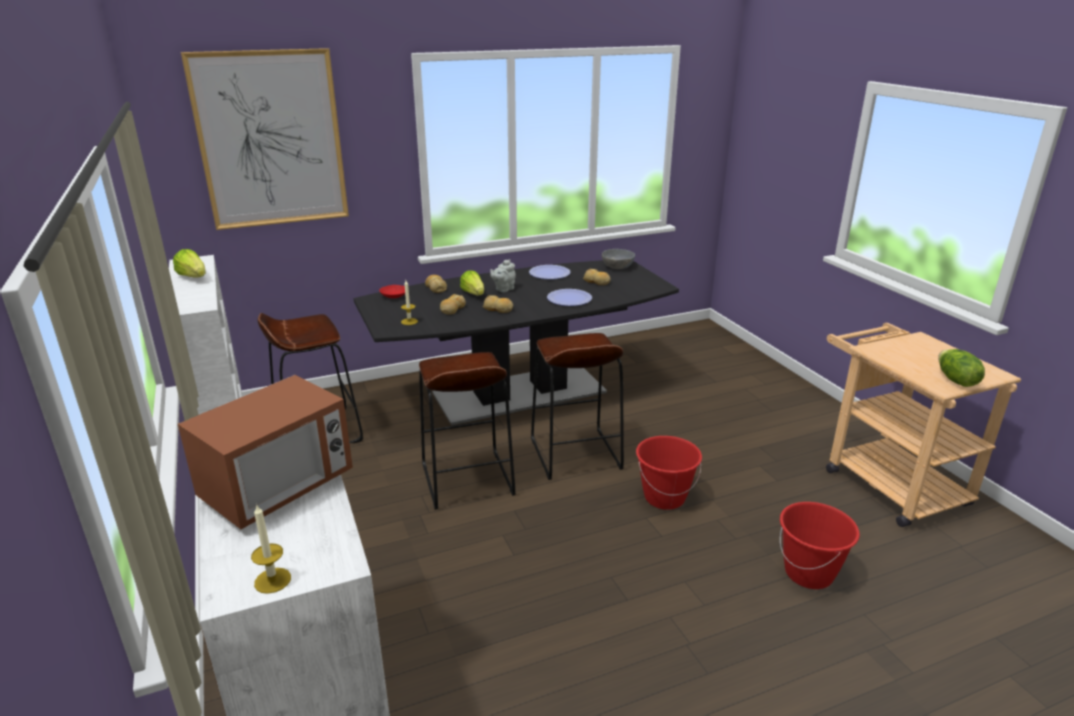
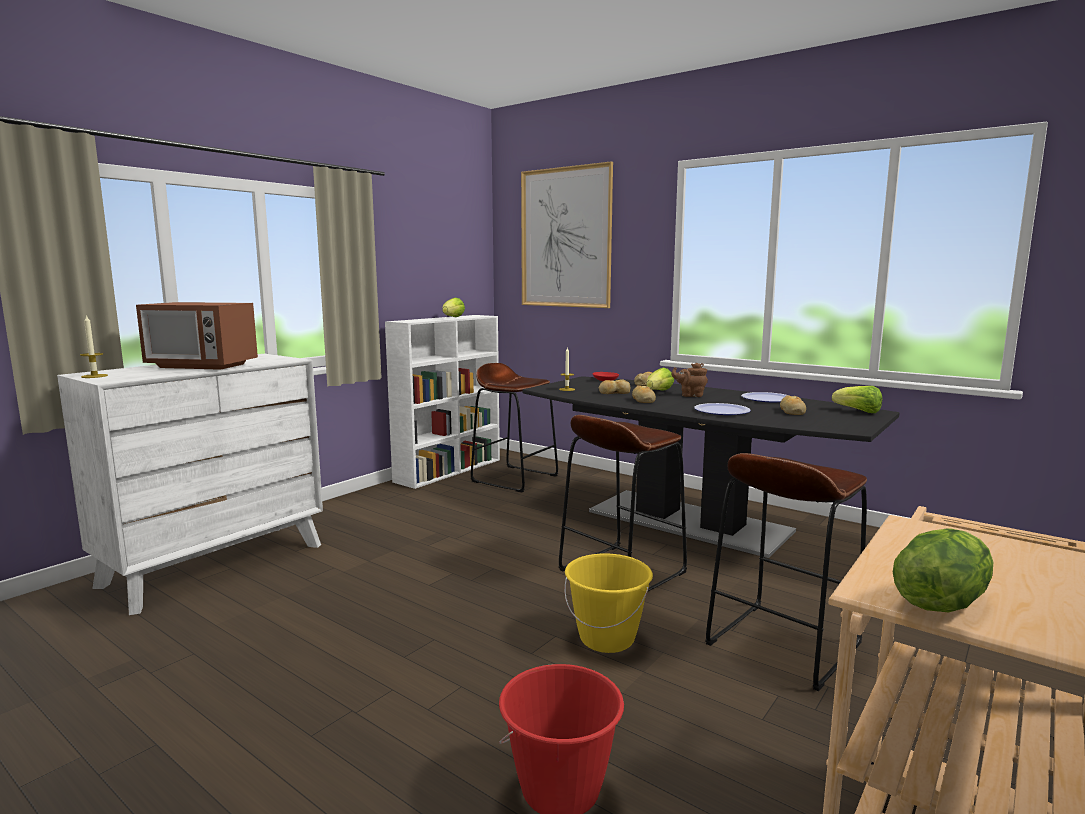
camera: 60 degrees right, 15 degrees down
(467, 480) = (516, 539): brown stool -> brown stool (782, 643)
(503, 289) = (690, 395): grey teapot -> brown teapot
(618, 267) = (858, 411): grey bowl -> lettuce
(664, 497) = (607, 638): red bucket -> yellow bucket

